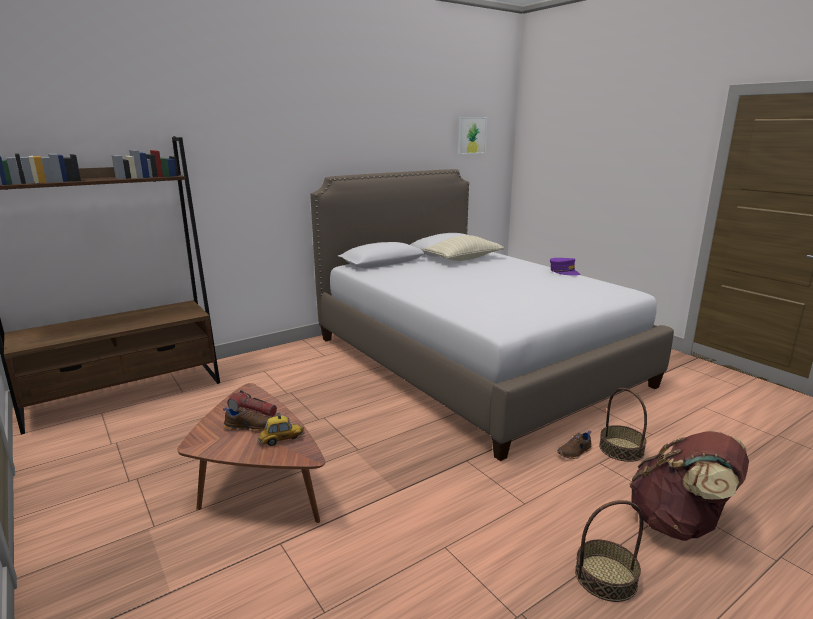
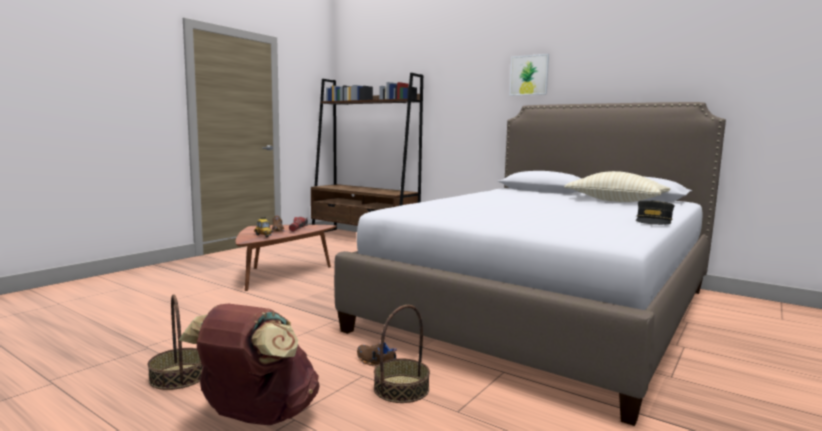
camera: 70 degrees right, 10 degrees down
(471, 135) = (754, 58): picture -> picture (529, 75)
(564, 272) = (653, 221): purple cap -> grey cap

